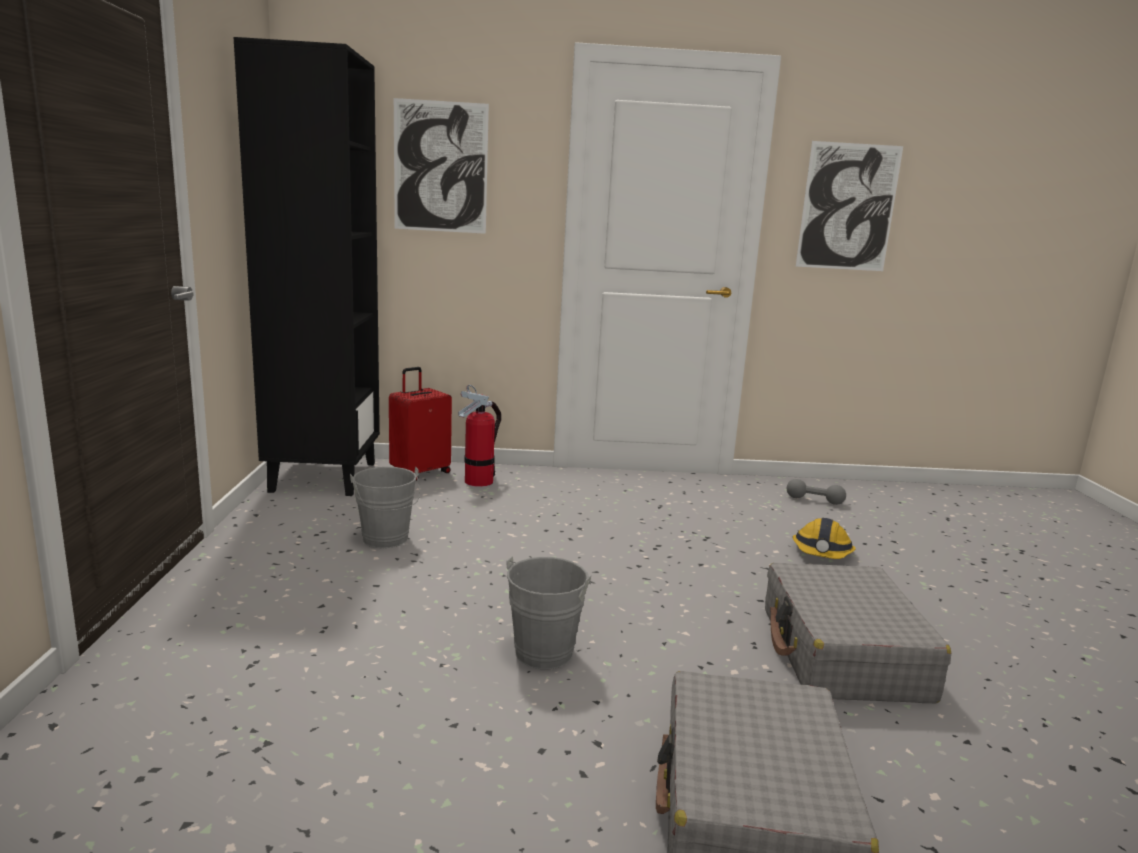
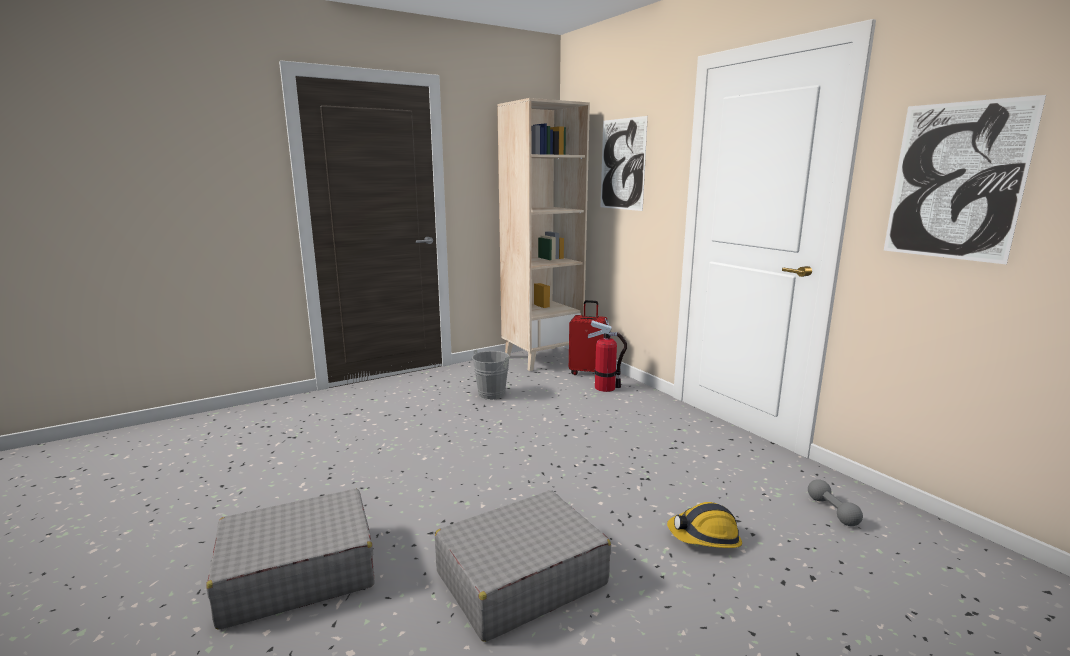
camera: 60 degrees right, 0 degrees up
(323, 476) = (542, 358): black bookcase -> beige bookcase
(547, 649) = (418, 468): grey bucket -> none

